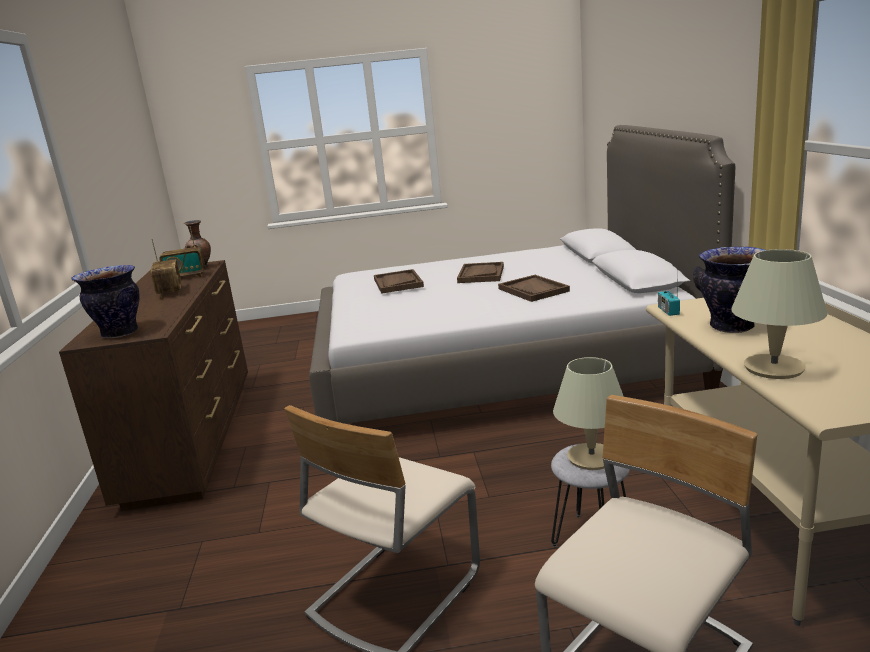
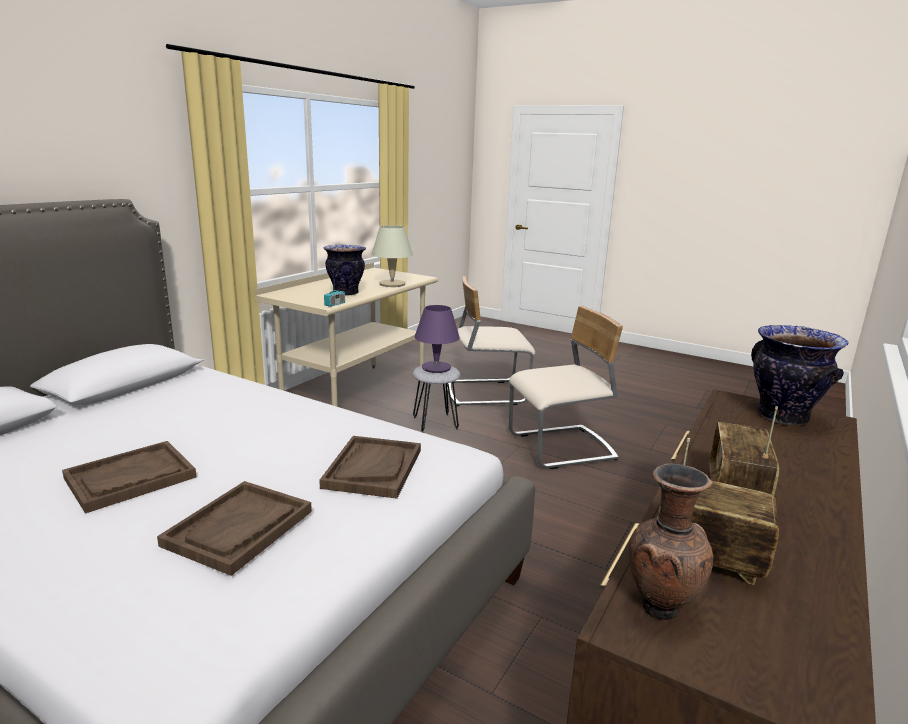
camera: 145 degrees left, 0 degrees up
(533, 290) = (201, 416): brown tray -> brown tray (373, 468)
(591, 457) = (436, 368): beige table lamp -> purple table lamp

